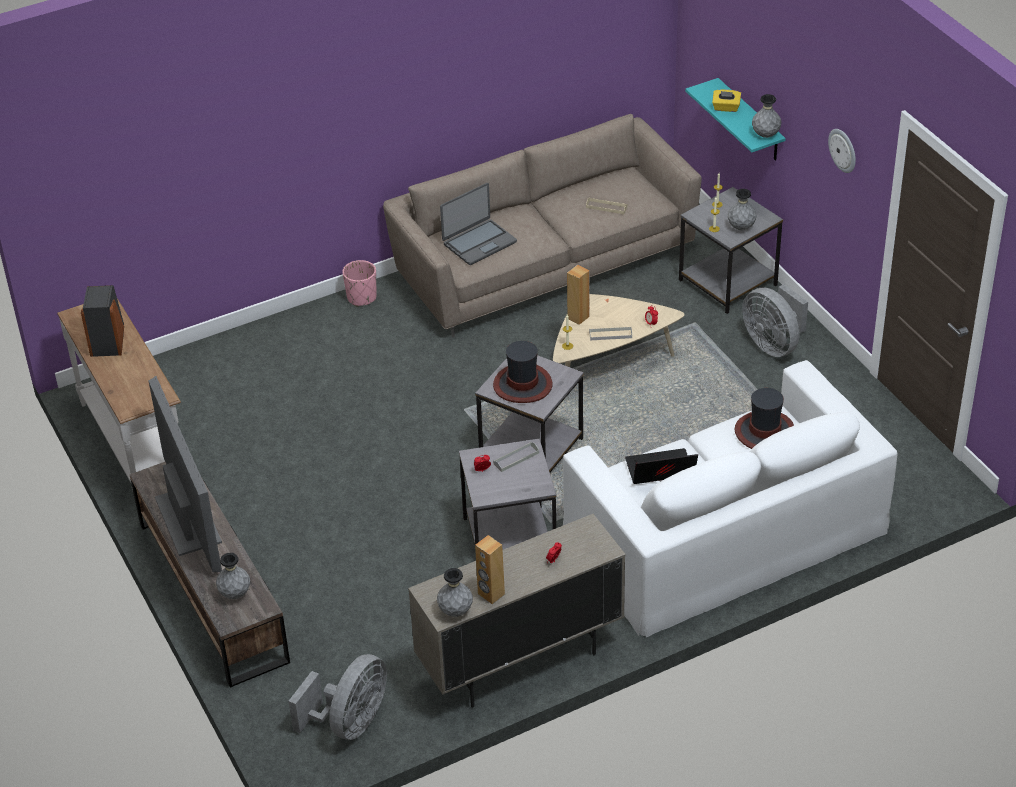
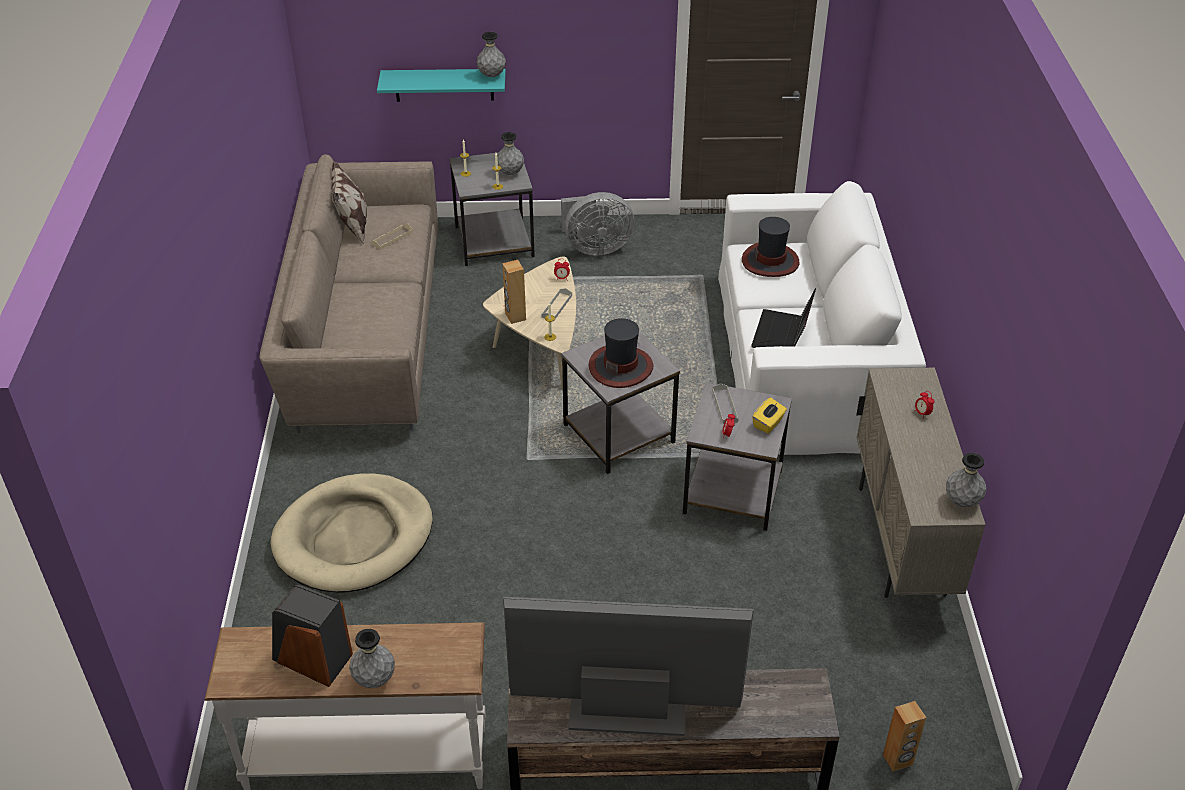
camera: 65 degrees left, 0 degrees up
(235, 594) = (777, 701): grey vase -> grey vase (374, 679)
(322, 355) = (354, 538): none -> beige dog bed
(350, 722) = (926, 699): grey fan -> none
(361, 297) = (288, 475): pink planter -> none
(479, 243) = (364, 331): laptop -> none
(491, 594) = (949, 469): brown speaker -> brown speaker (898, 760)
(602, 182) = (352, 228): none -> pillow
(726, 108) = (430, 80): yellow tissue box -> yellow tissue box (768, 423)
(843, 150) = (598, 28): wall clock -> none

